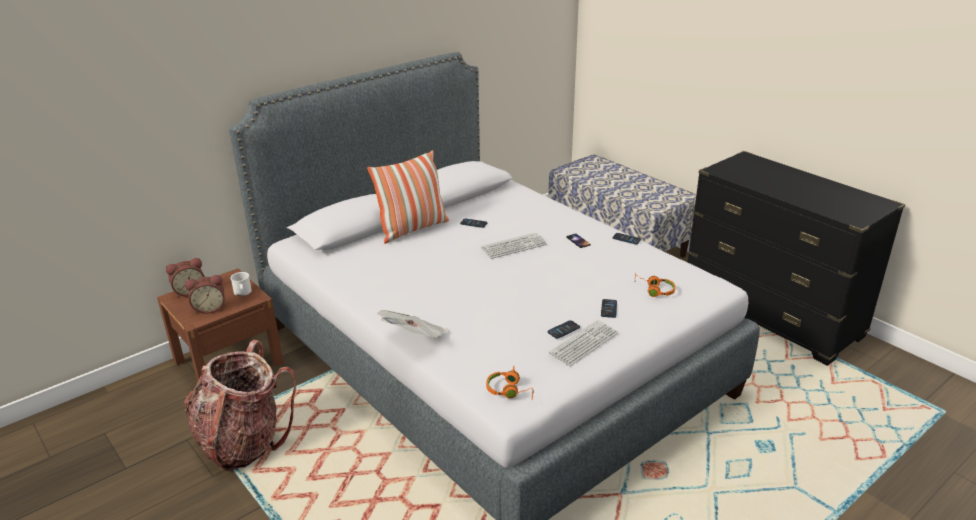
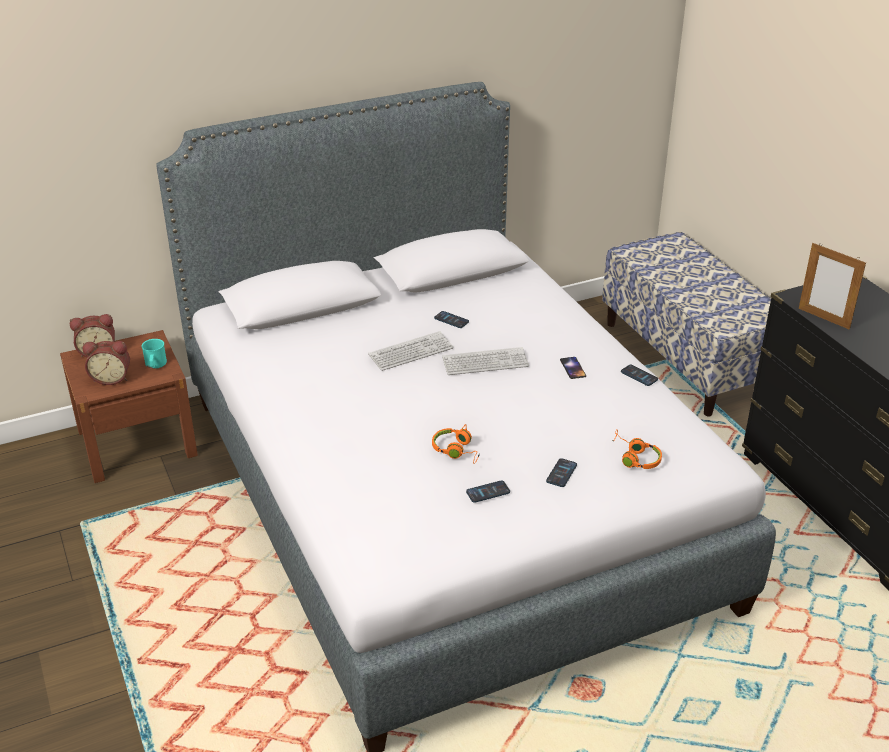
camera: 15 degrees right, 5 degrees up
(243, 293) = (155, 365): white mug -> turquoise mug
(243, 442) = (119, 547): backpack -> none
(412, 229) = (371, 316): pillow -> none
(415, 339) = (305, 470): newspaper -> none
(510, 391) = (382, 561): orange headphones -> orange headphones (457, 451)
(584, 344) = (504, 516): keyboard -> keyboard (411, 352)
(742, 180) = (823, 318): none -> picture frame

